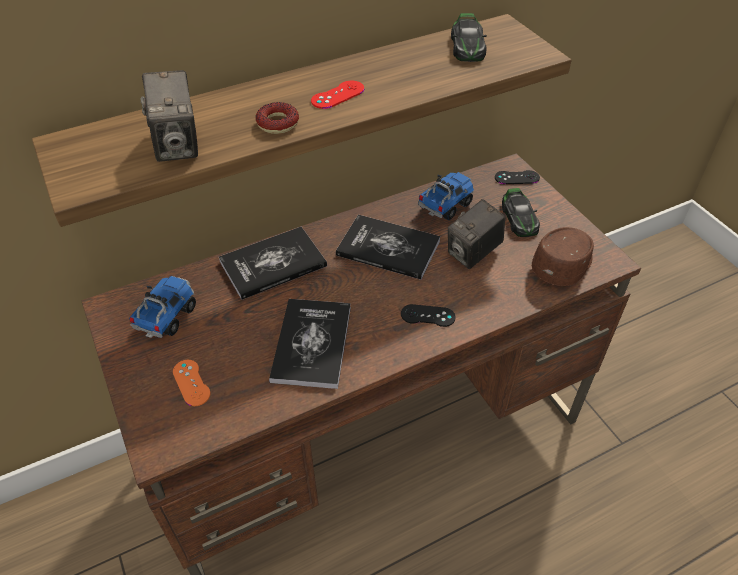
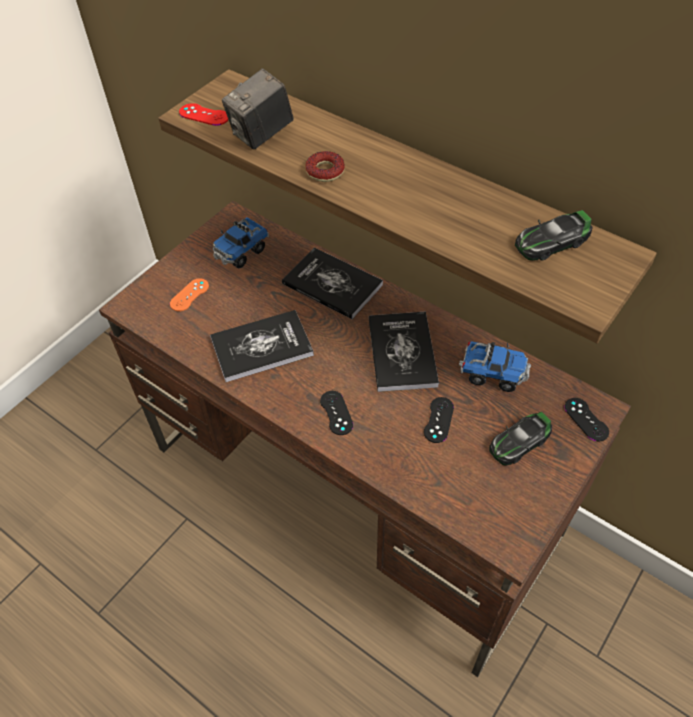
camera: 65 degrees right, 5 degrees up
(167, 317) = (241, 252): toy truck -> toy truck turned 135 degrees clockwise
(337, 95) = (392, 188): red game controller -> red game controller (204, 115)
(473, 254) = (438, 420): camera -> black game controller
(563, 264) = (475, 503): brown cap -> none

